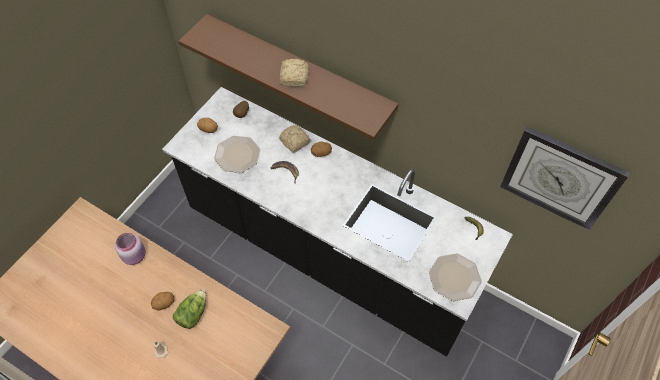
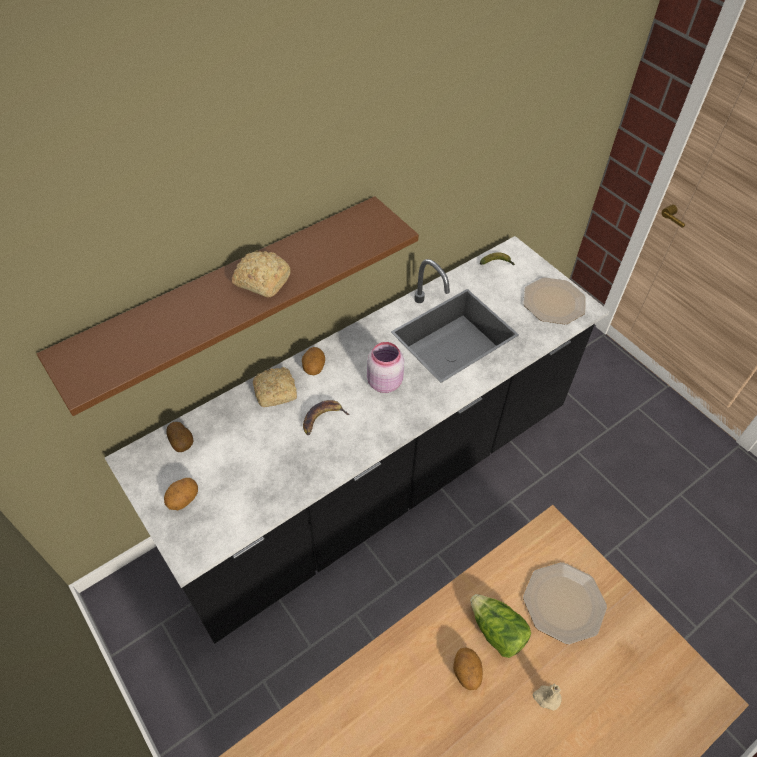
camera: 70 degrees left, 5 degrees down
(135, 255) = (357, 701): pink jar -> pink jar (384, 381)
(237, 155) = (259, 472): plate -> plate (564, 602)
(560, 178) = (547, 114): wall clock -> none

